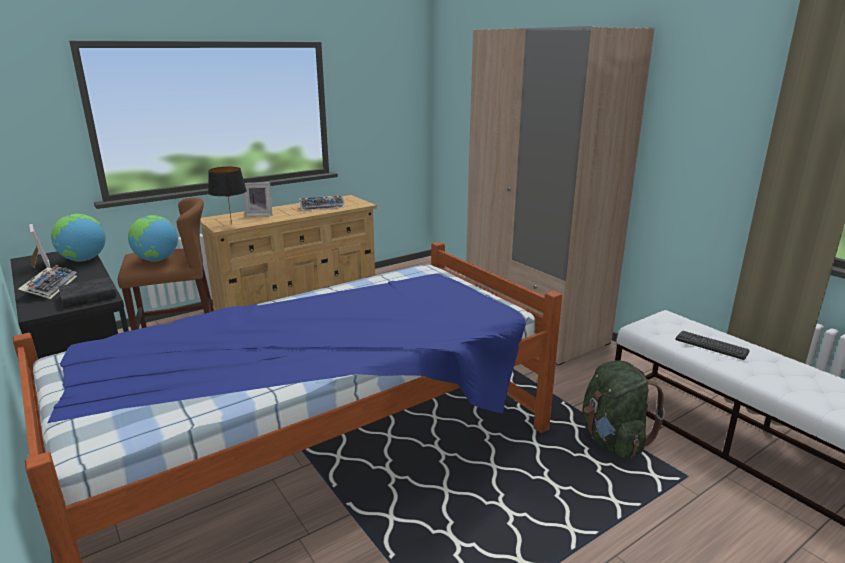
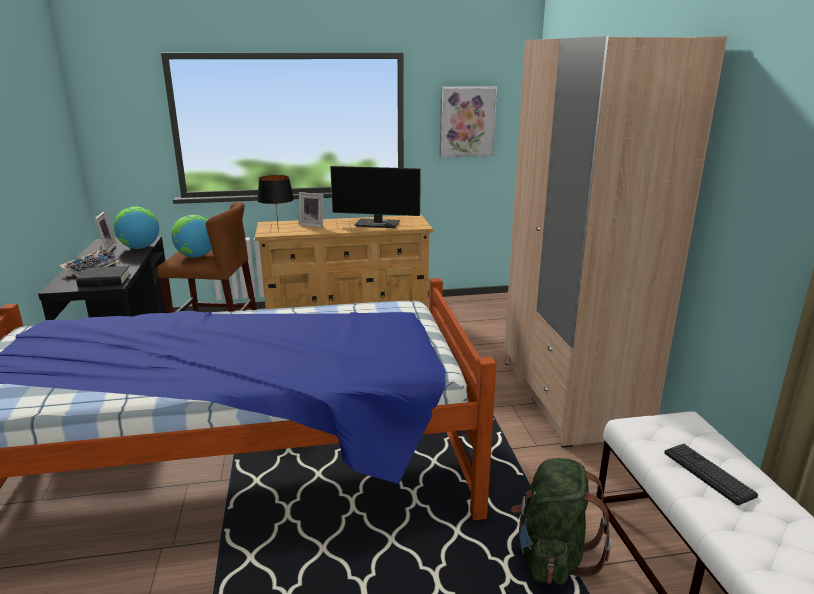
camera: 25 degrees right, 0 degrees up
(322, 206) = (378, 224): keyboard -> monitor
(379, 105) = (467, 121): none -> picture

